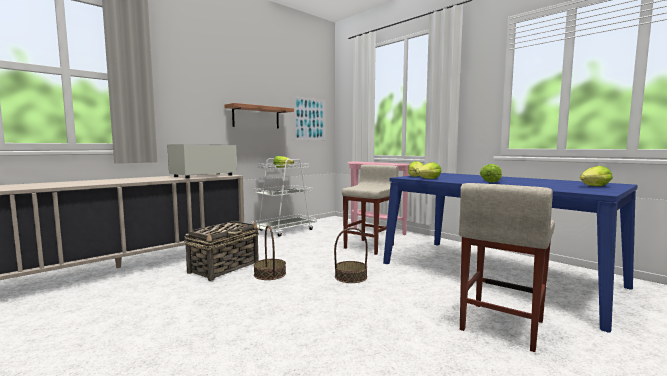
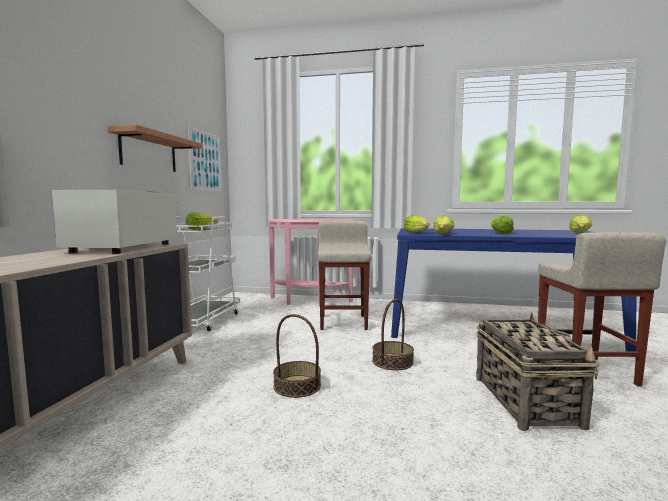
camera: 35 degrees left, 0 degrees up
(225, 267) = (212, 396): basket -> basket (525, 400)

